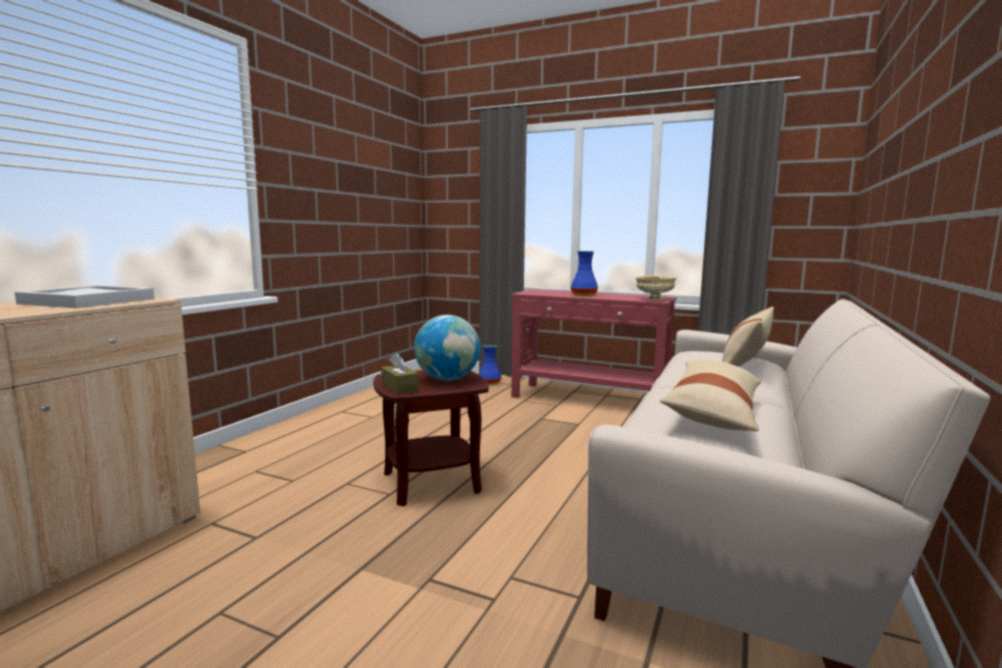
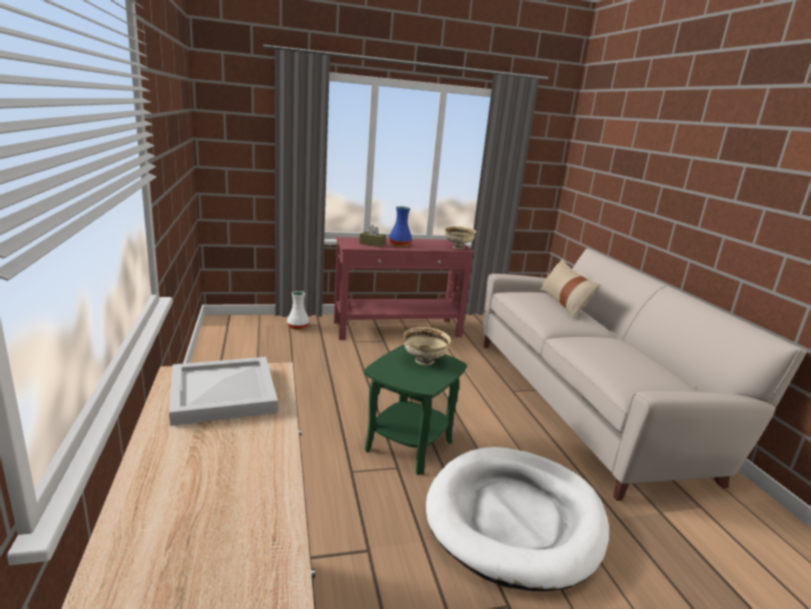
camera: 40 degrees left, 10 degrees up
(399, 387) = (414, 382): brown tissue box -> brown tissue box (372, 244)
(426, 574) = (514, 518): none -> white dog bed
(431, 482) = (408, 445): brown side table -> green side table
(447, 379) = (425, 361): globe -> beige bowl
(489, 383) = (297, 327): blue vase -> white vase
(714, 411) = (628, 357): beige pillow -> none

